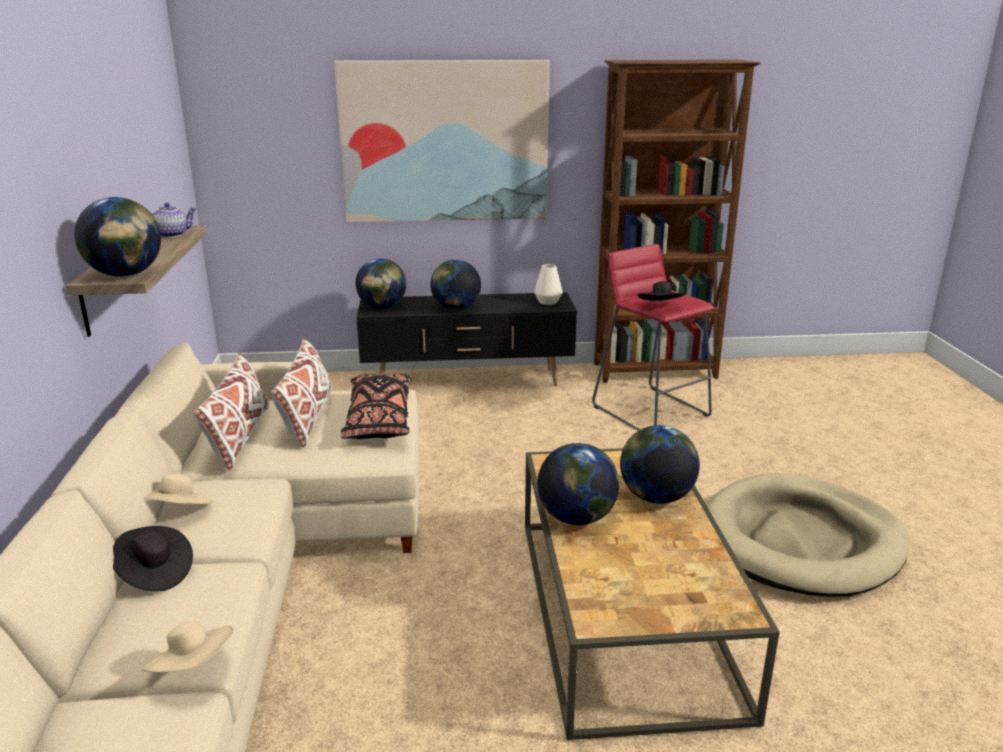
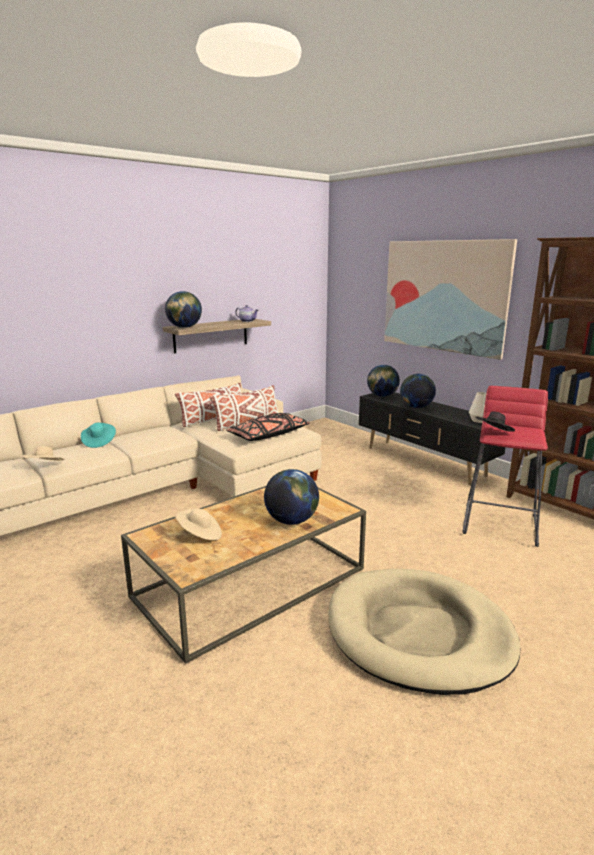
camera: 55 degrees right, 5 degrees down
(154, 573) = (99, 442): black hat -> turquoise hat
(178, 510) = (145, 431): beige hat -> beige hat (200, 535)
(577, 518) = (240, 506): globe -> none

